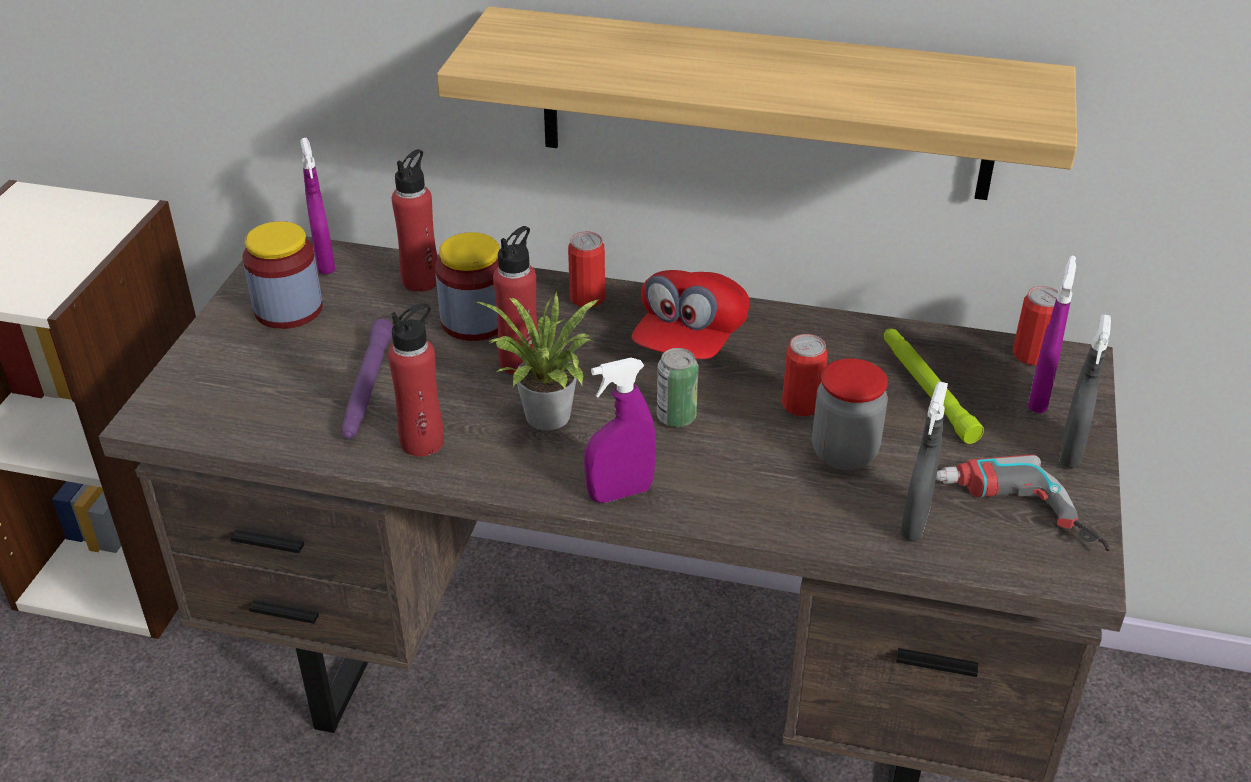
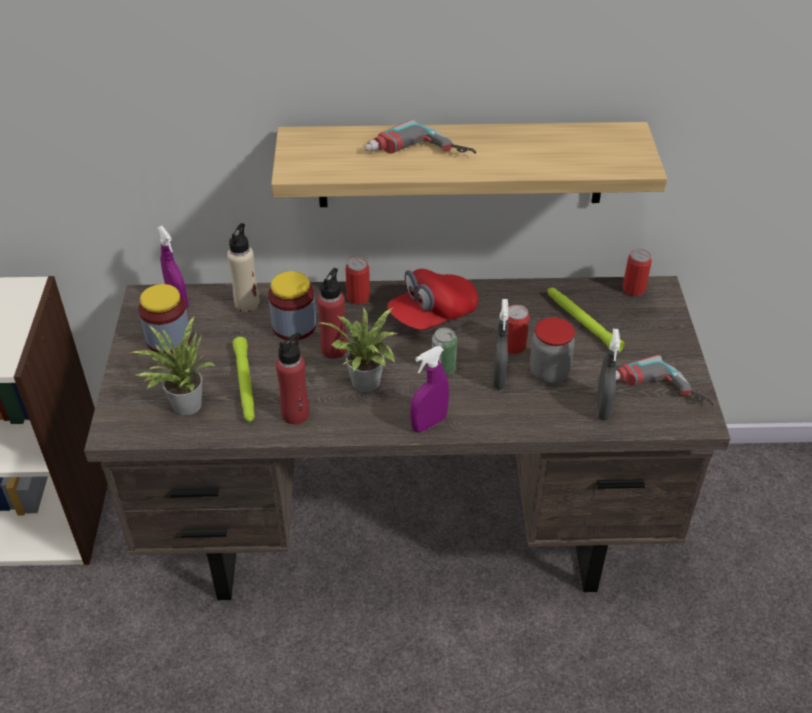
camera: 15 degrees left, 5 degrees up
(266, 399) = (183, 404): none -> potted plant
(367, 388) = (245, 384): purple flashlight -> green flashlight
(421, 281) = (247, 303): red bottle -> beige bottle
(677, 66) = (418, 156): none -> power drill
(690, 340) = (432, 315): red cap -> red cap turned 45 degrees clockwise
(1039, 397) = (646, 316): purple spray bottle -> none
(1070, 451) = (673, 347): grey spray bottle -> grey spray bottle (498, 377)

